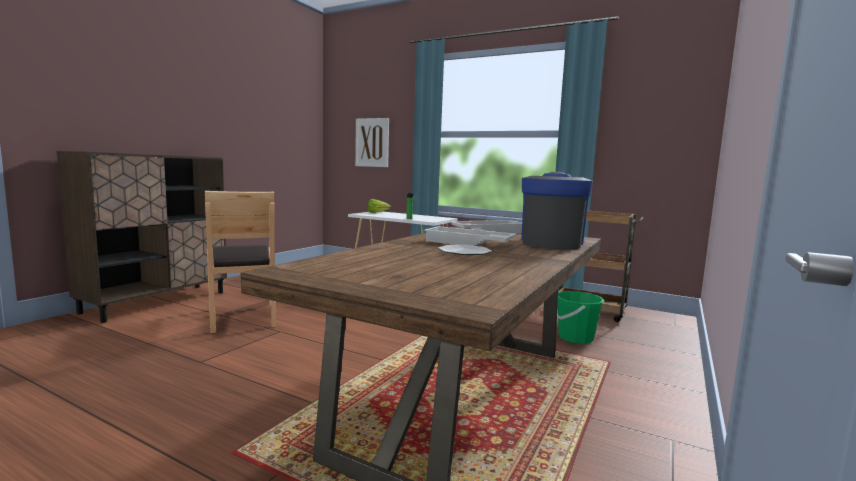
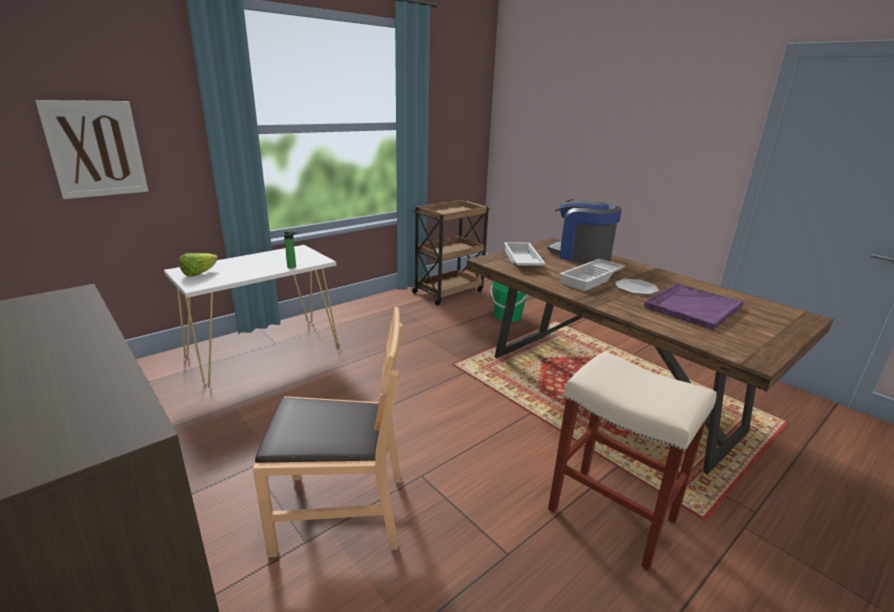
camera: 70 degrees left, 15 degrees up
(241, 399) = (610, 514): none -> beige stool
(428, 263) = (692, 307): none -> purple tray

